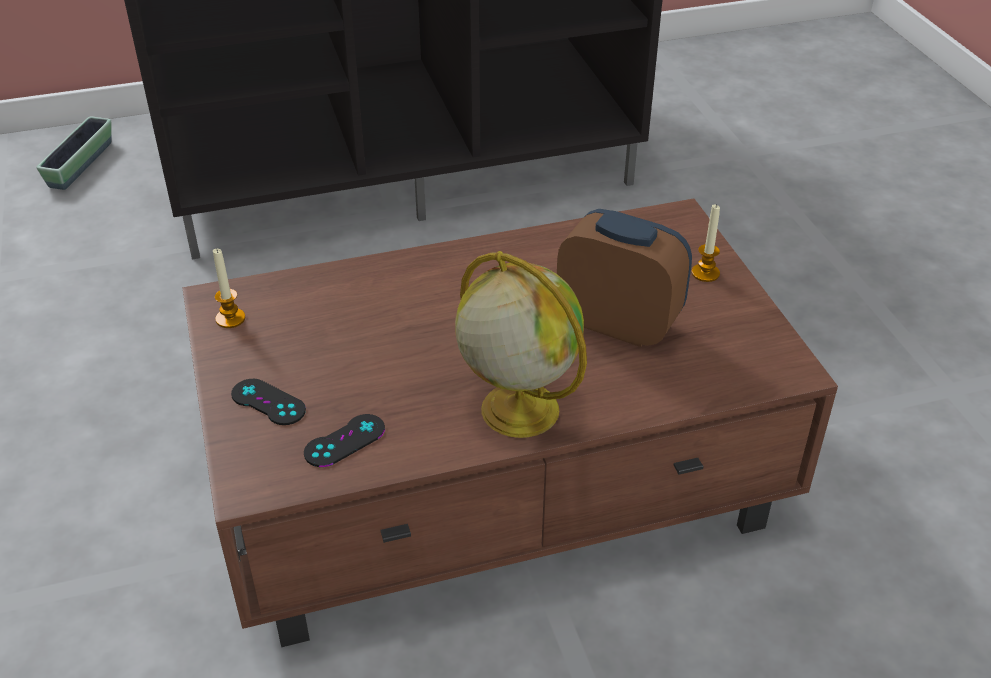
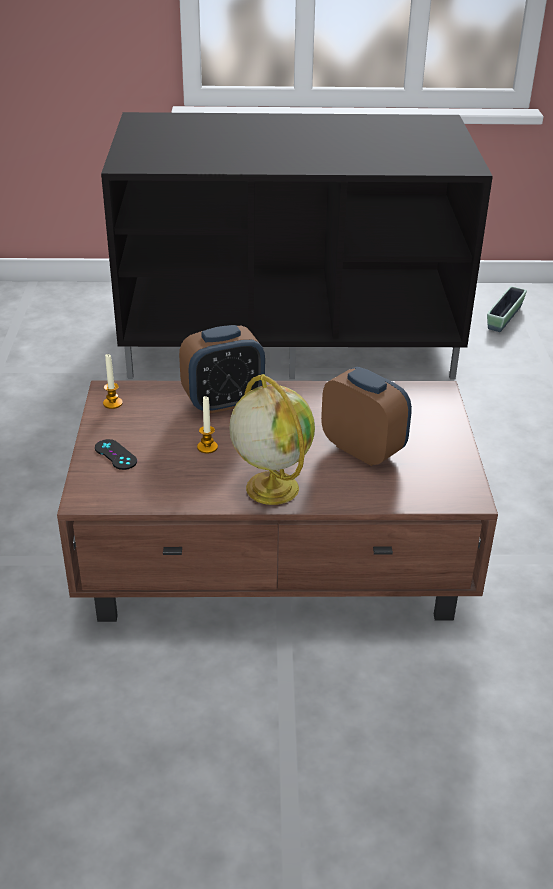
camera: 15 degrees right, 5 degrees down
(81, 165) = (77, 308): planter -> planter (504, 317)
(344, 441) = (153, 485): black game controller -> none
(393, 287) = (223, 402): none -> alarm clock
(705, 273) = (439, 429): candle -> candle (207, 447)

